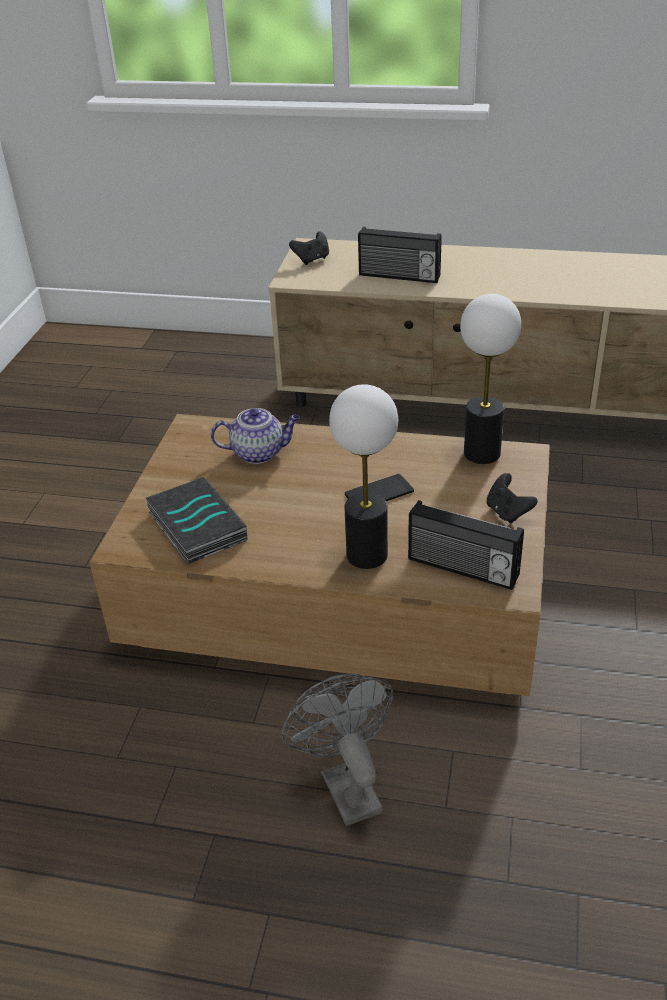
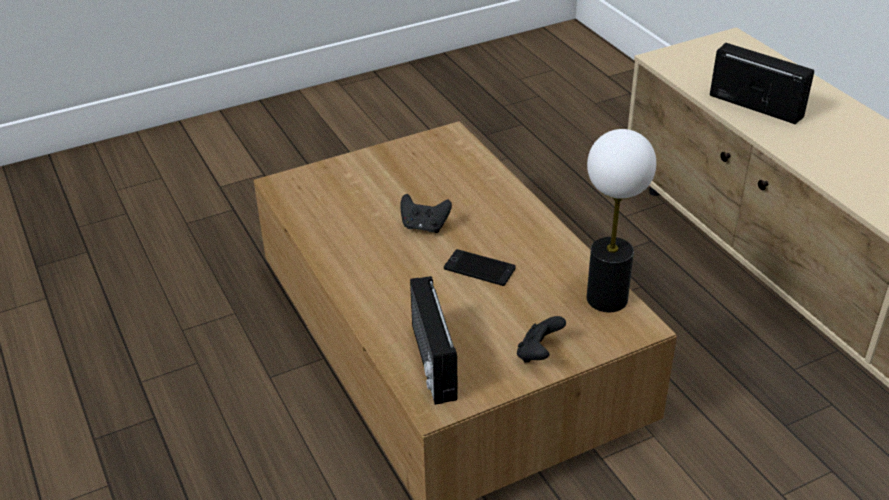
camera: 50 degrees right, 0 degrees up
(195, 526) = (337, 202): book -> none
(259, 453) = (458, 183): teapot -> none
(312, 260) = (711, 52): black game controller -> black game controller (424, 226)
(345, 784) = (253, 461): grey fan -> none
(367, 555) = (394, 301): table lamp -> none
(399, 276) = (756, 105): radio -> radio turned 150 degrees clockwise

